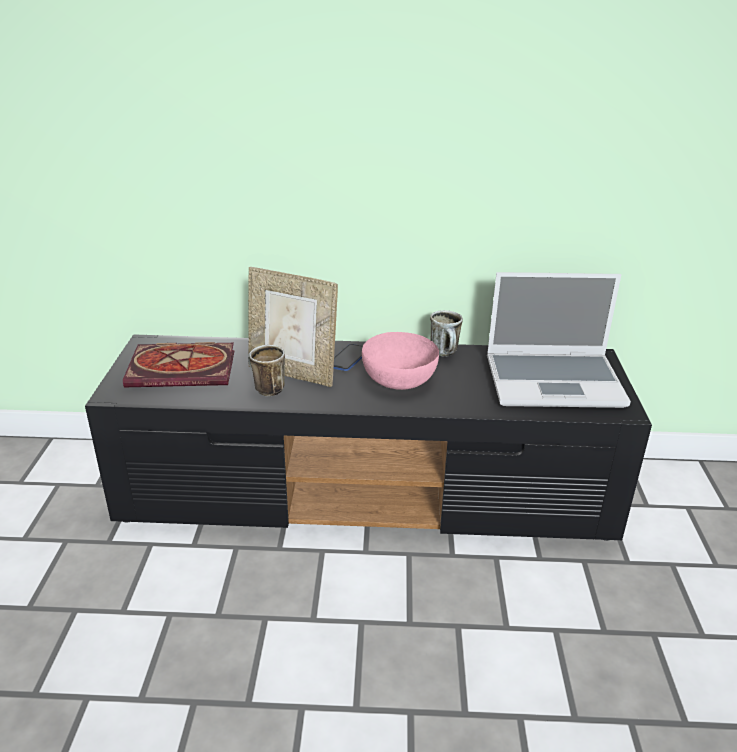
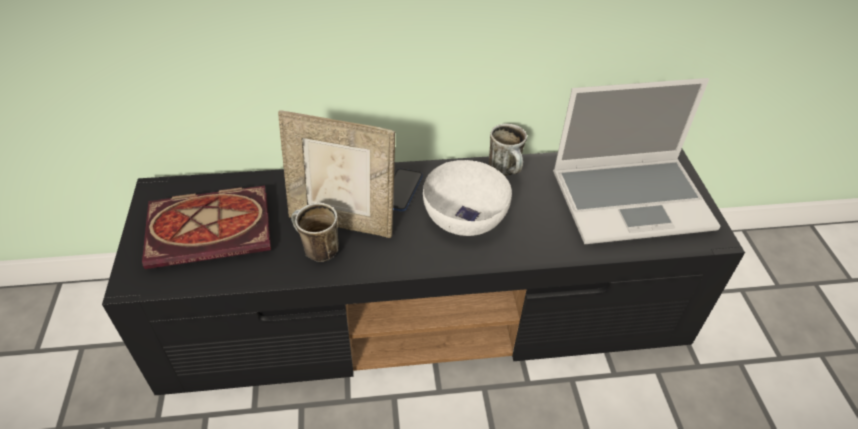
camera: 10 degrees left, 15 degrees up
(398, 379) = (463, 217): pink bowl -> white bowl

